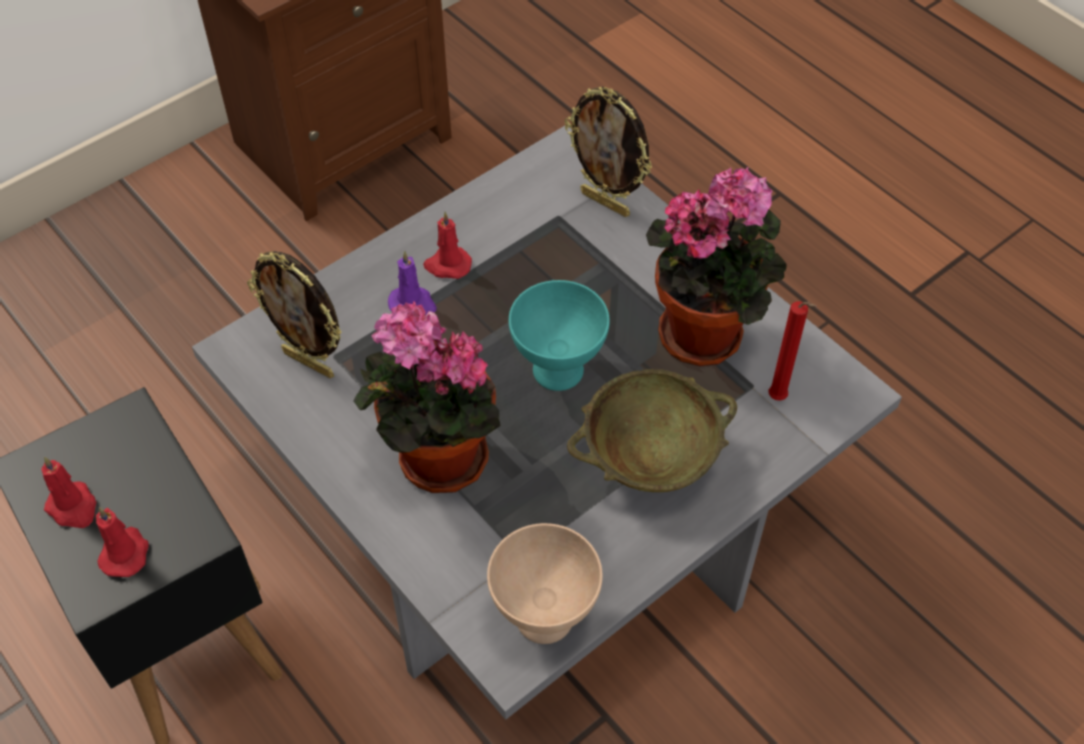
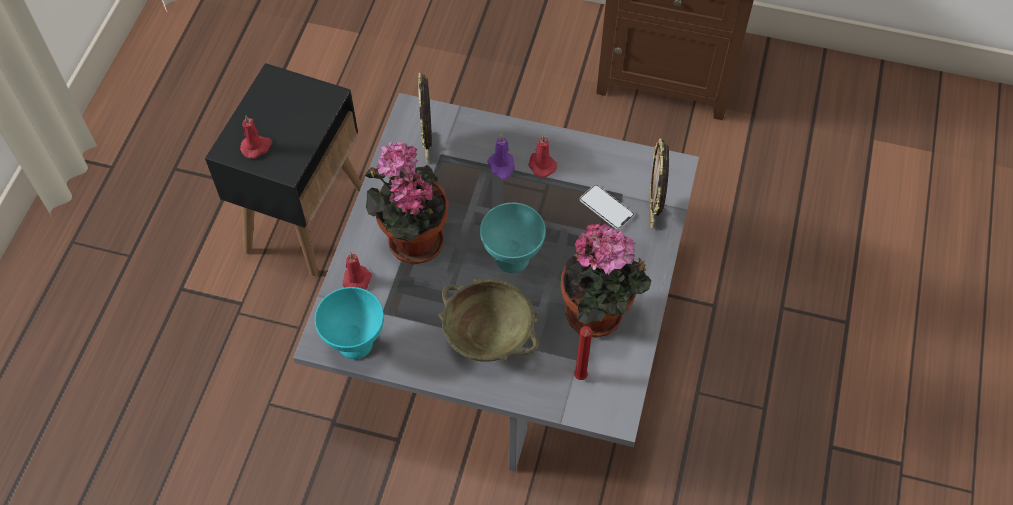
camera: 55 degrees right, 5 degrees up
(73, 508) = (265, 111): red candle -> red candle (356, 282)
(545, 619) = (354, 344): beige bowl -> turquoise bowl
(564, 240) = (606, 207): none -> phone

